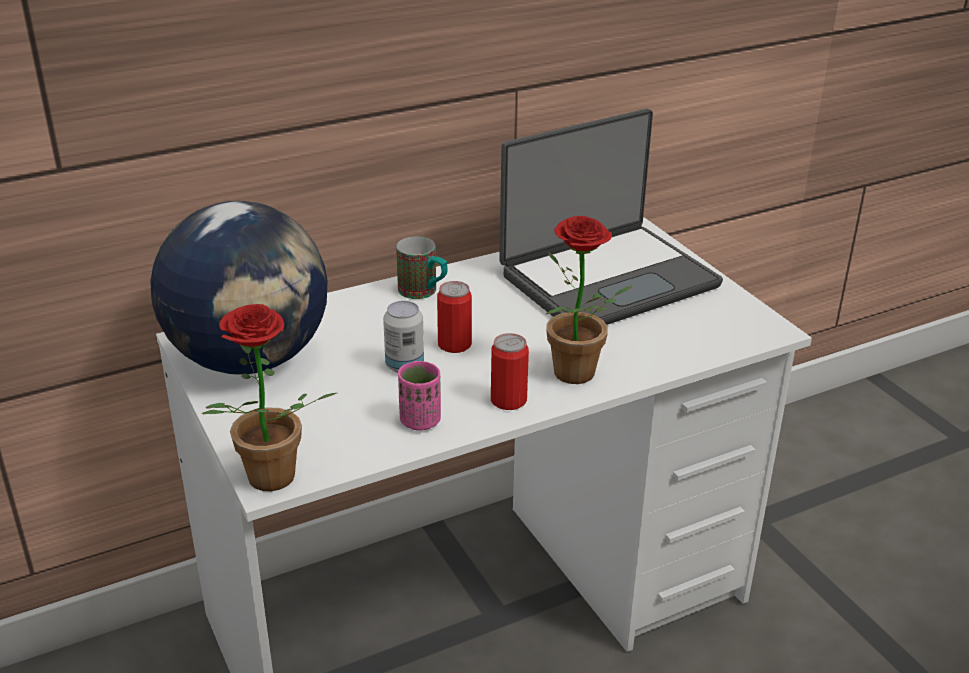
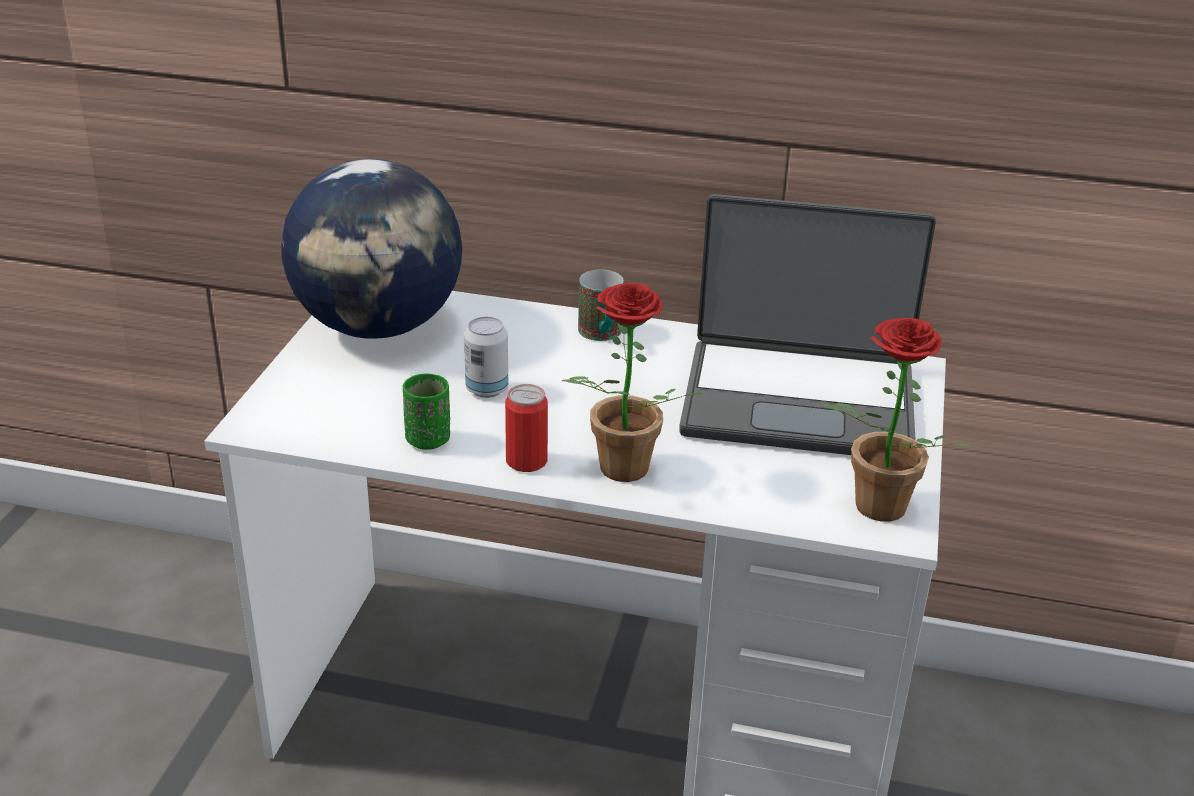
camera: 40 degrees right, 0 degrees up
(268, 483) = (248, 427): potted plant -> potted plant (873, 511)
(420, 421) = (428, 440): pink cup -> green cup
(454, 344) = (557, 392): can -> none

